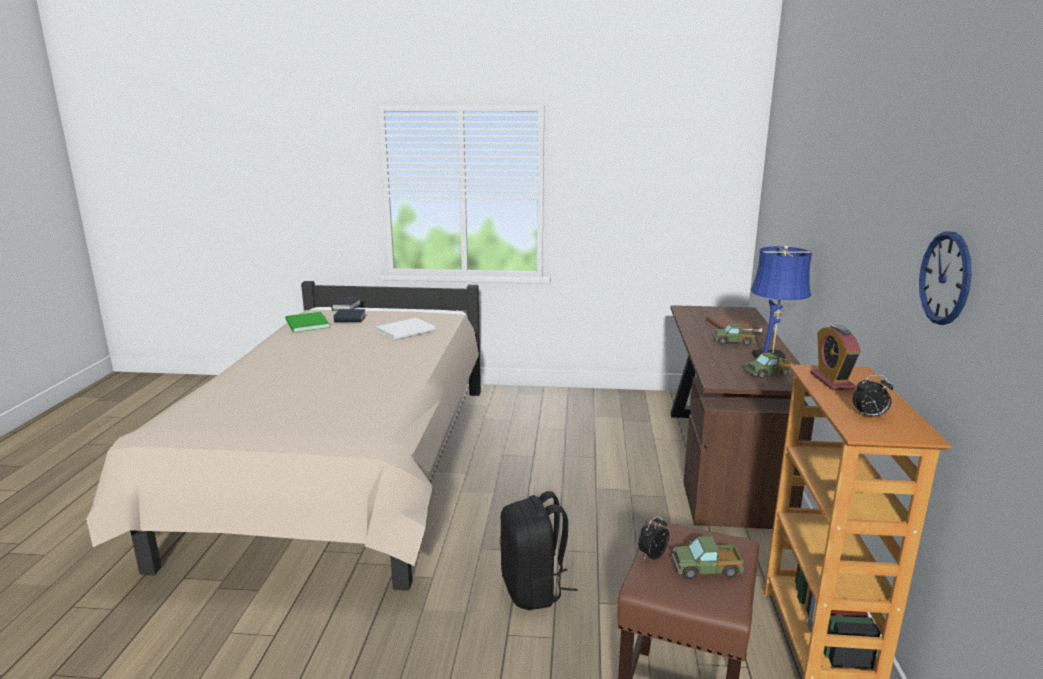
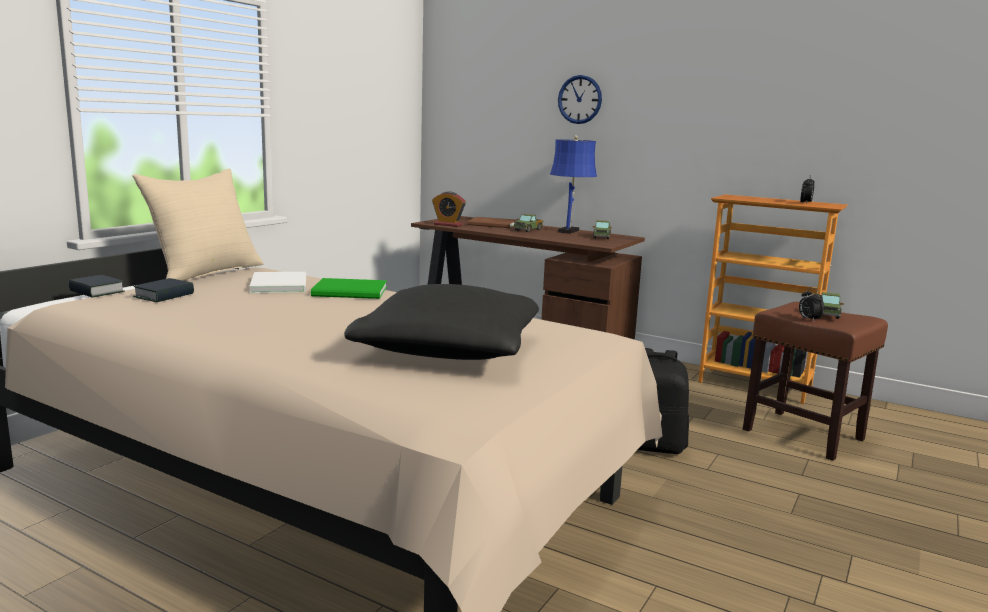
camera: 65 degrees left, 5 degrees down
(283, 403) = (449, 350): none -> black pillow
(306, 324) = (127, 313): green book -> green book (352, 292)
(419, 310) = (206, 272): none -> beige pillow
(832, 381) = (747, 199): alarm clock -> alarm clock (448, 225)
(945, 278) = (804, 116): wall clock -> wall clock (580, 99)

